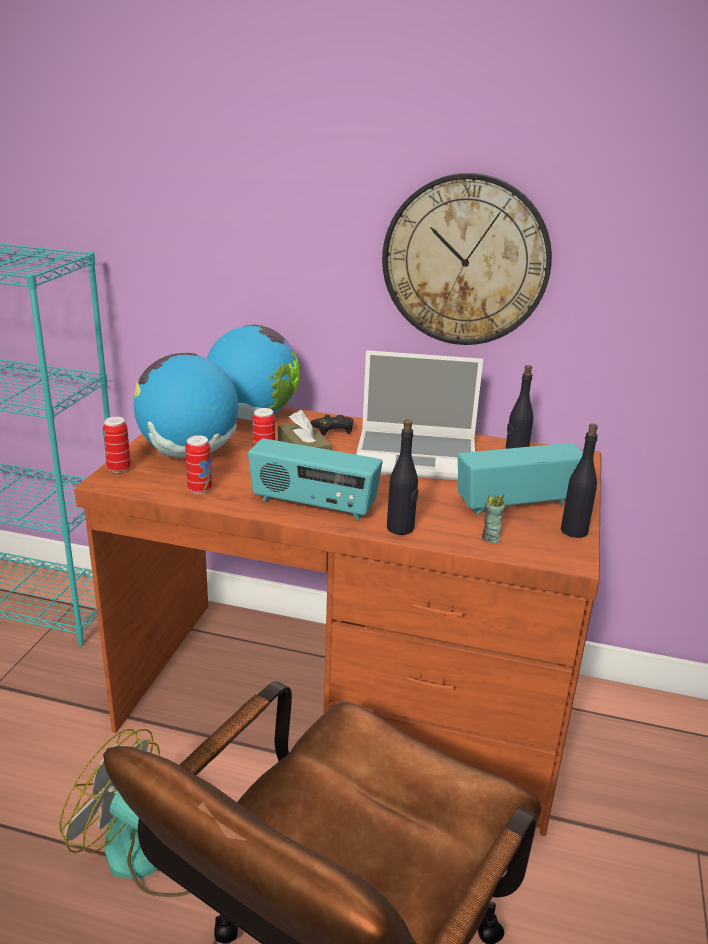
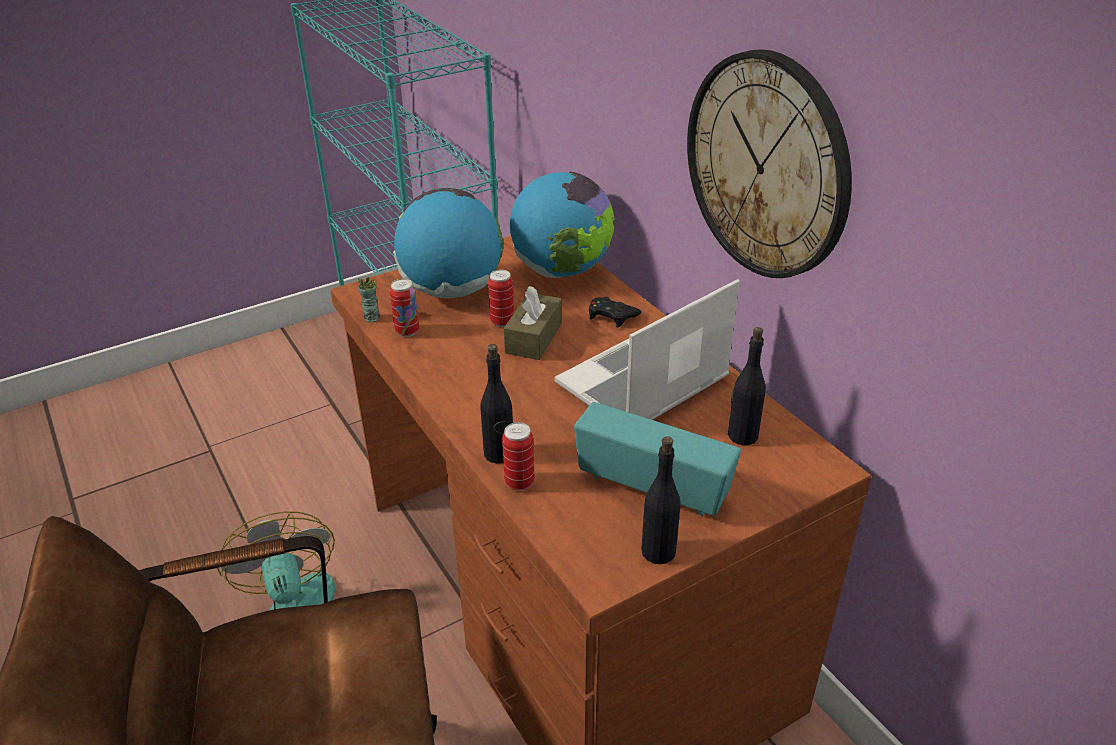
camera: 45 degrees right, 10 degrees up
(119, 469) = (382, 284): can -> can (519, 482)
(313, 506) = (465, 392): radio -> none
(417, 457) = (642, 384): laptop -> laptop turned 90 degrees clockwise
(490, 538) = (560, 511): cup -> cup (371, 318)

